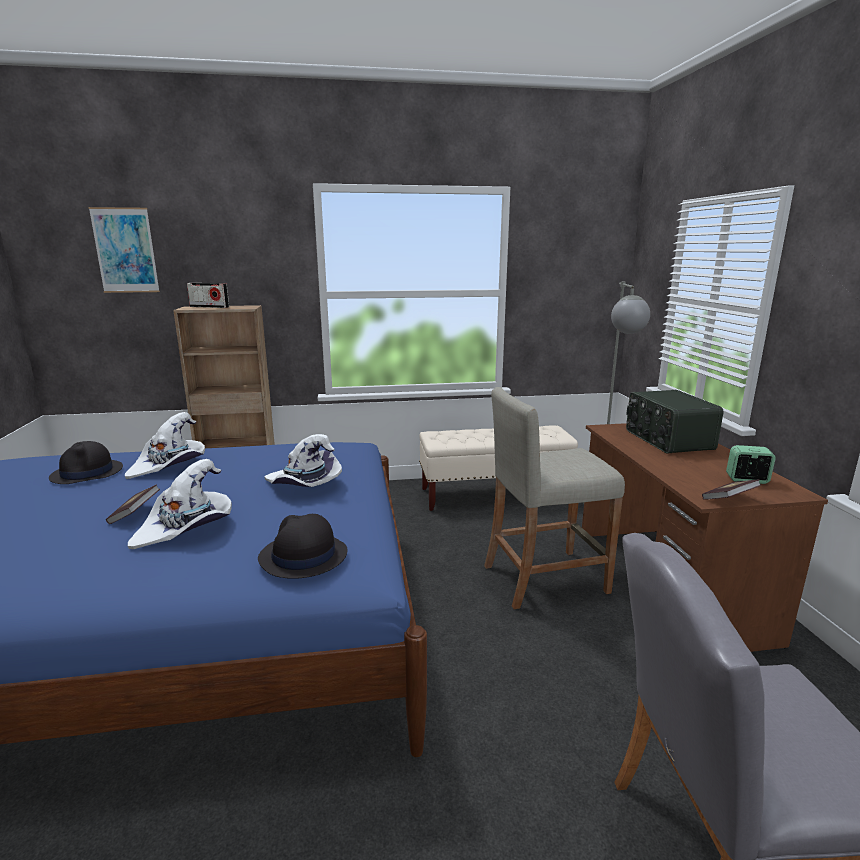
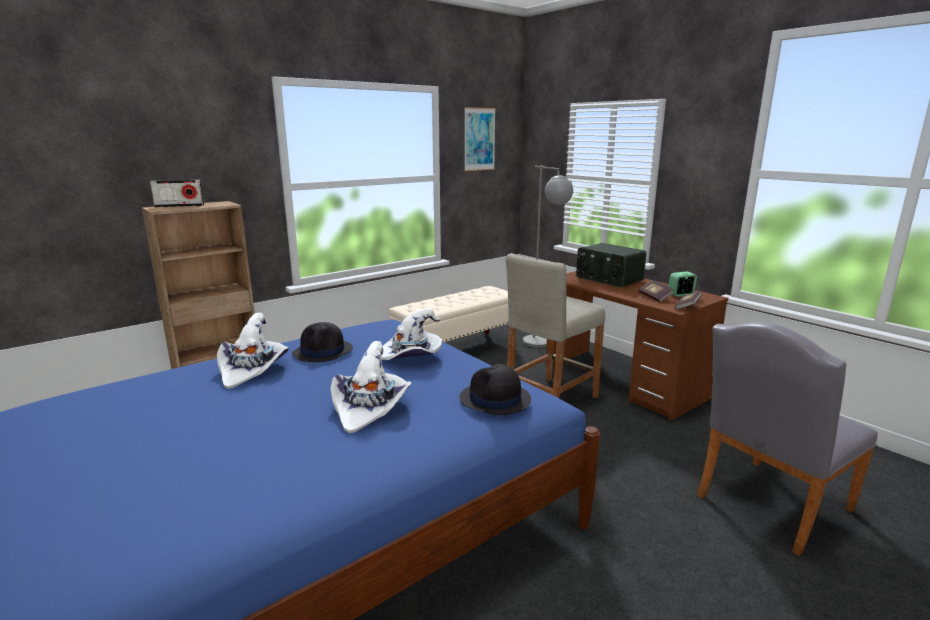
camera: 30 degrees left, 0 degrees up
(87, 473) = (172, 394): black hat -> black hat (323, 352)
(125, 250) = (60, 146): picture -> picture (479, 139)
(135, 513) = (300, 410): book -> book (655, 297)

